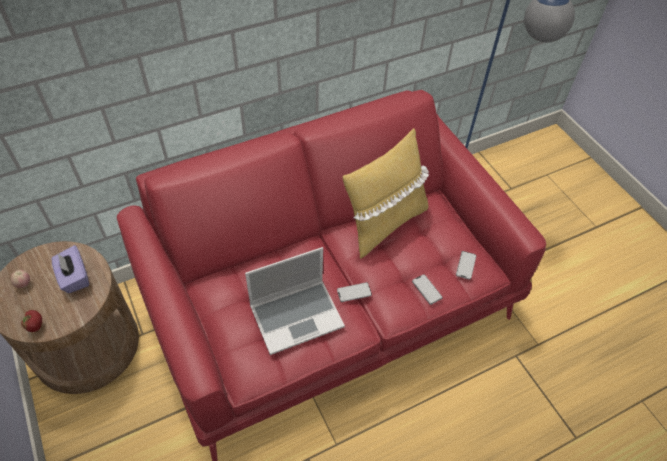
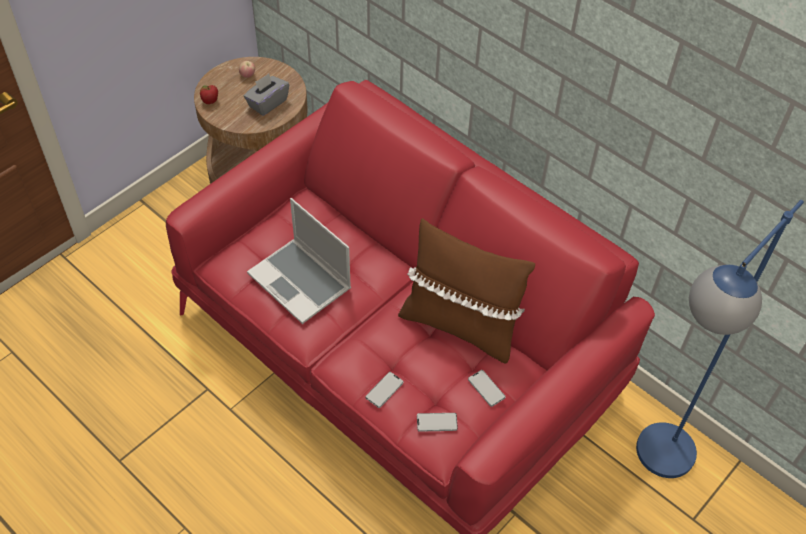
camera: 70 degrees right, 0 degrees up
(74, 277) = (267, 103): purple tissue box -> grey tissue box
(354, 292) = (350, 322): phone -> phone (486, 388)
(384, 223) = (460, 325): yellow pillow -> brown pillow

